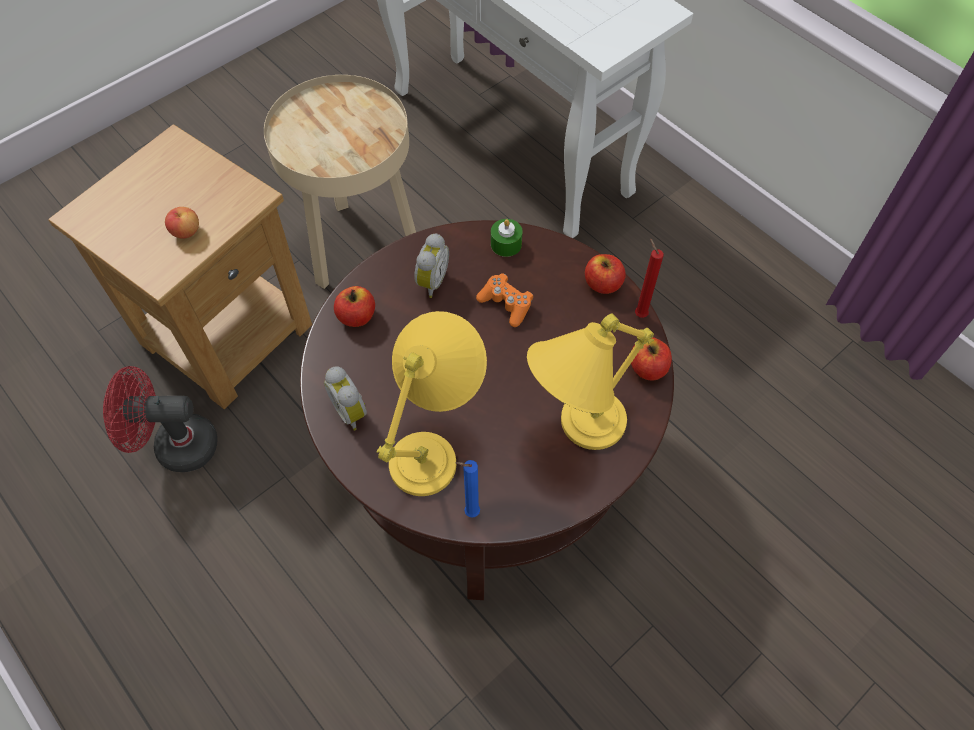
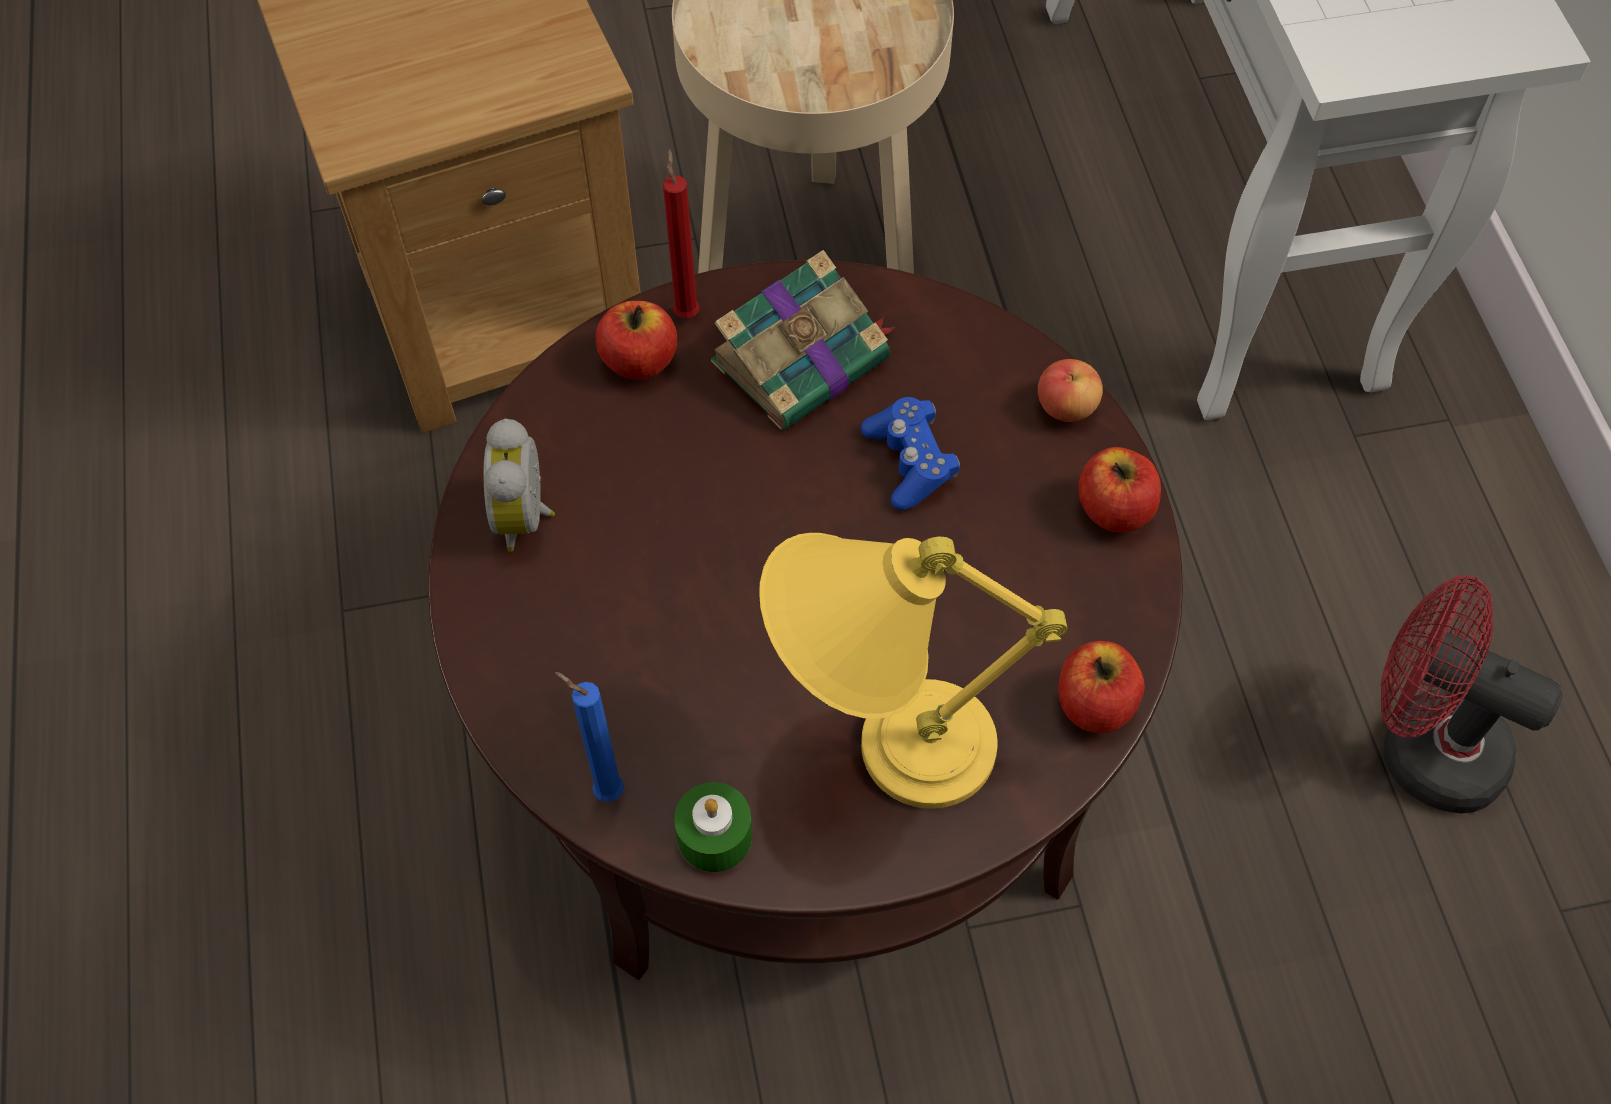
camera: 30 degrees right, 0 degrees up
(176, 446) = (313, 456): red fan -> red fan (1422, 746)
(186, 231) = (439, 88): apple -> apple (1066, 407)
(430, 281) = (804, 359): alarm clock -> book
(436, 444) = (627, 645): yellow table lamp -> none
(506, 244) = (982, 354): green candle -> green candle (714, 836)
(506, 304) = (910, 461): orange game controller -> blue game controller
(639, 313) = (1147, 596): red candle -> red candle (686, 311)

